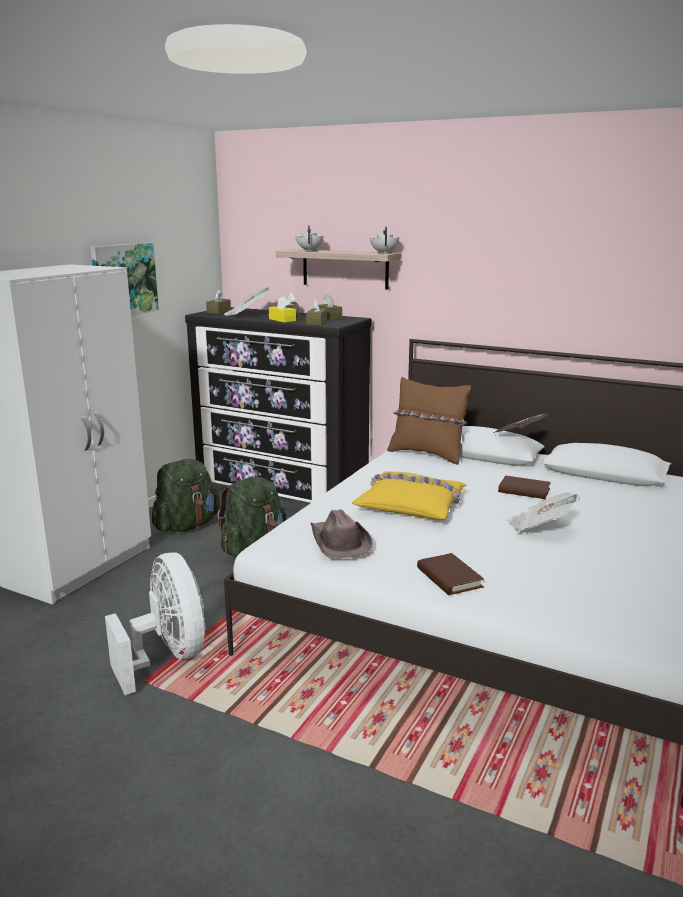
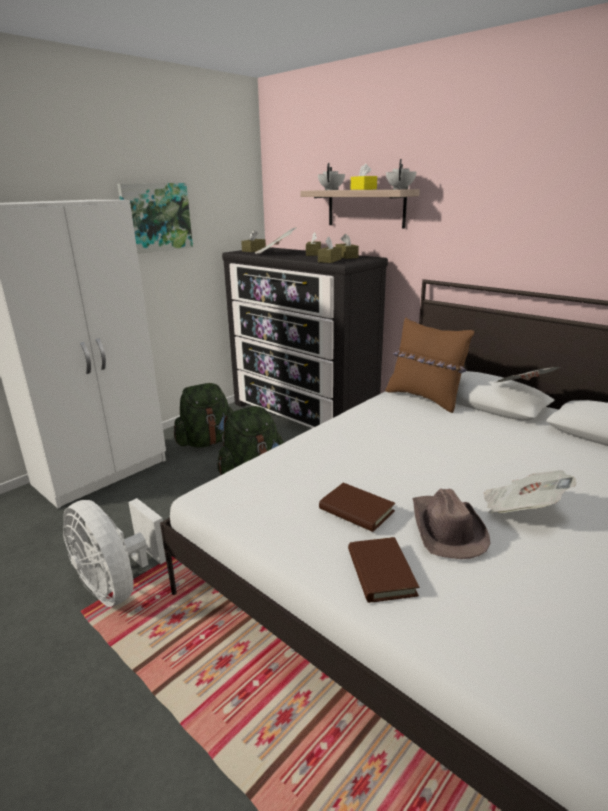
camera: 15 degrees right, 5 degrees up
(168, 657) = (118, 585): white fan -> white fan turned 150 degrees clockwise
(282, 320) = (300, 258): yellow tissue box -> yellow tissue box (363, 189)
(339, 542) = (278, 500): brown hat -> brown hat (446, 528)
(412, 505) = (381, 459): yellow pillow -> none
(524, 490) = (516, 453): brown book -> brown book (356, 510)

